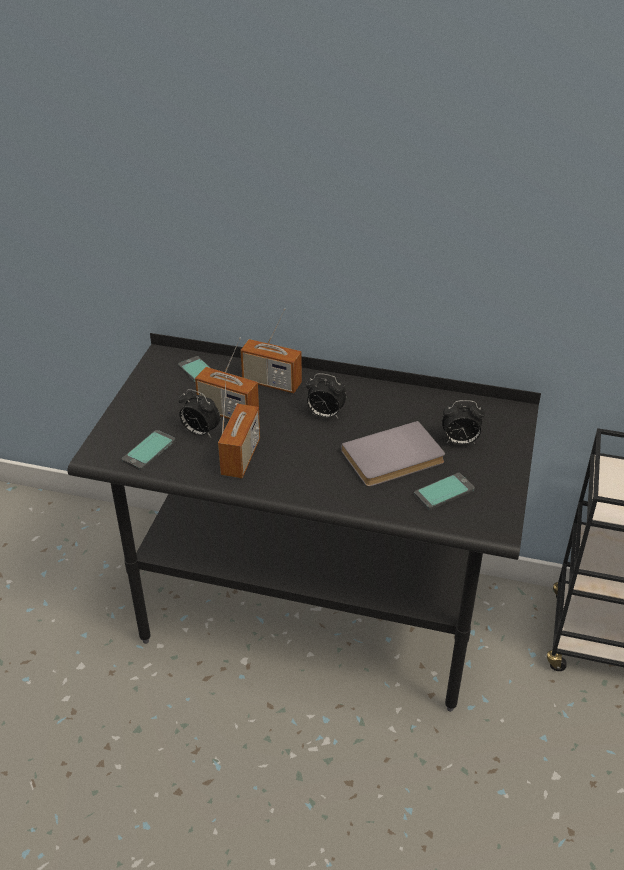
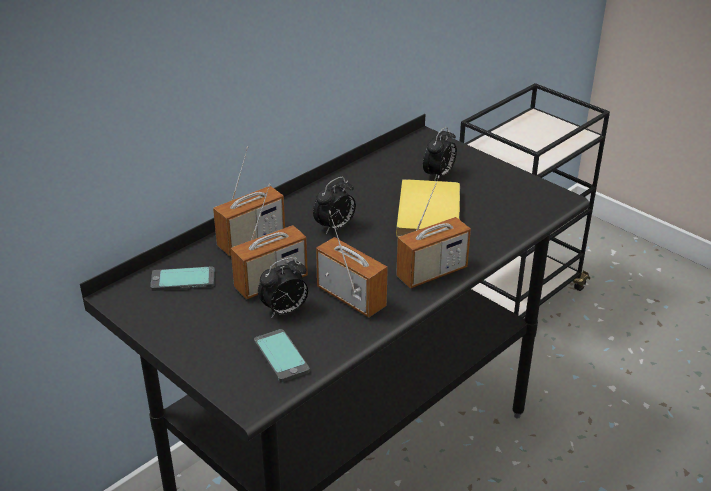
camera: 60 degrees left, 5 degrees down
(307, 488) = (432, 273): none -> radio
(394, 459) = (432, 213): grey book -> yellow book
(444, 492) = (495, 205): phone -> none

